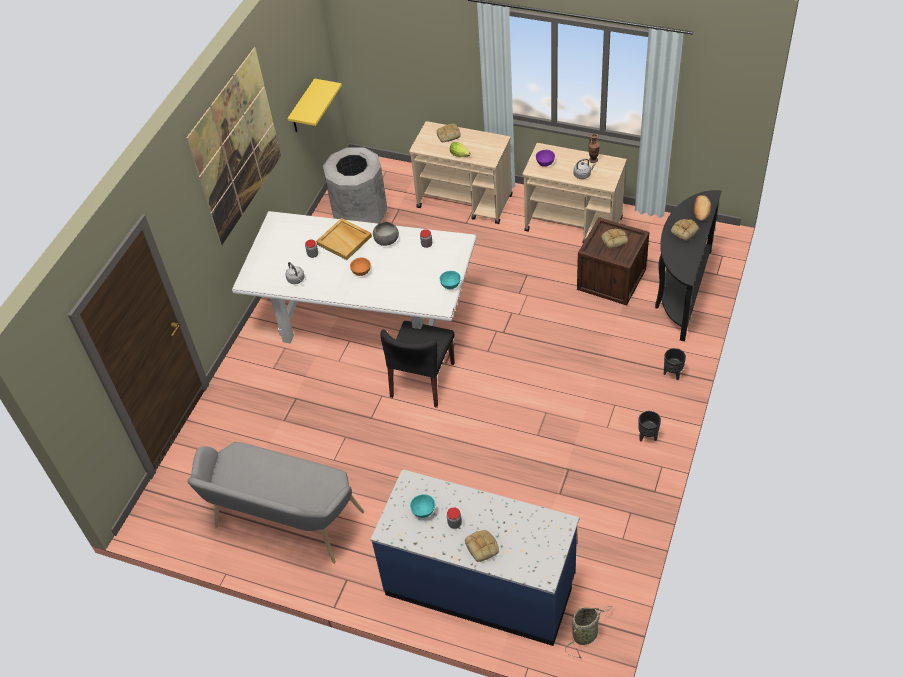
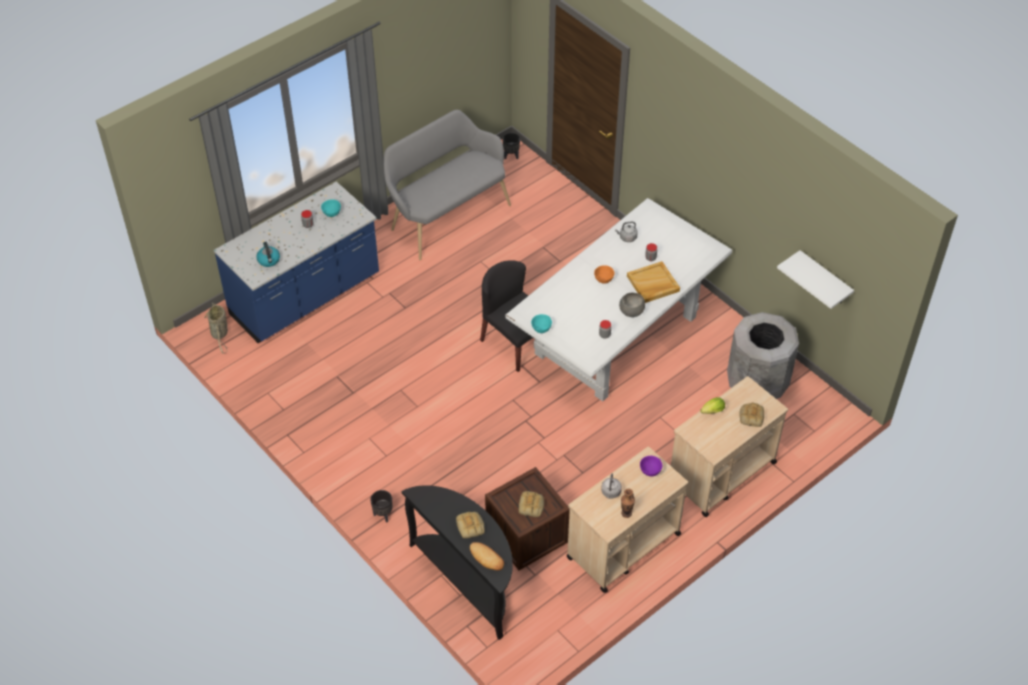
camera: 115 degrees right, 0 degrees up
(237, 147) = (732, 166): picture -> none
(303, 108) = (824, 279): yellow shelf -> white shelf
(482, 547) = (277, 230): bread -> none
(530, 527) = (269, 260): none -> kettle
(648, 437) = (337, 459): black planter -> black planter (510, 156)

